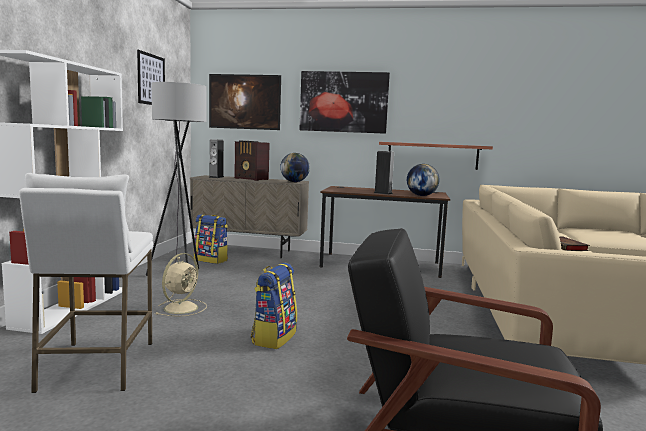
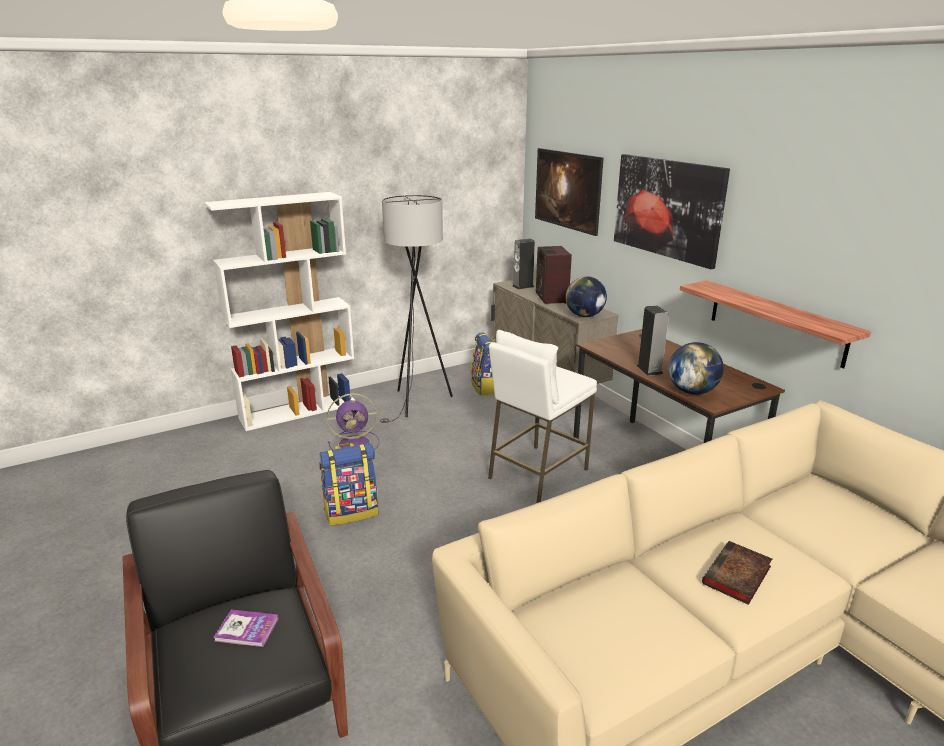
camera: 50 degrees right, 15 degrees up
(97, 366) = (223, 477): white stool -> white stool (537, 474)
(151, 79) = (438, 173): picture -> none
(182, 307) = (356, 443): beige fan -> purple fan
(488, 348) = (247, 629): none -> book

